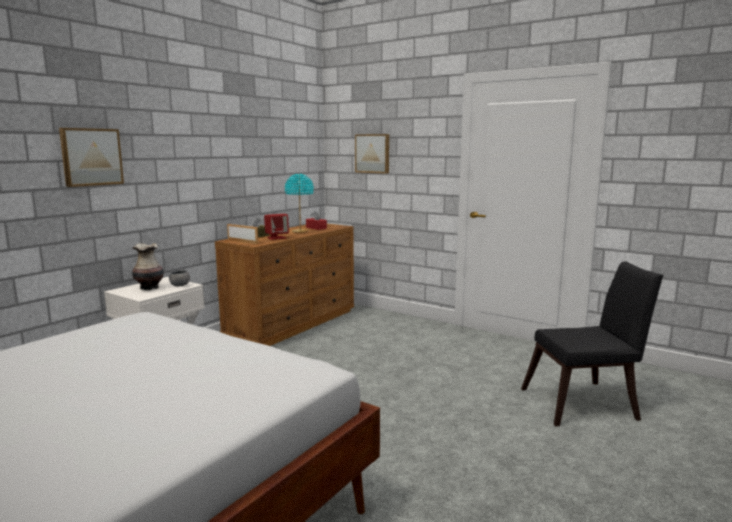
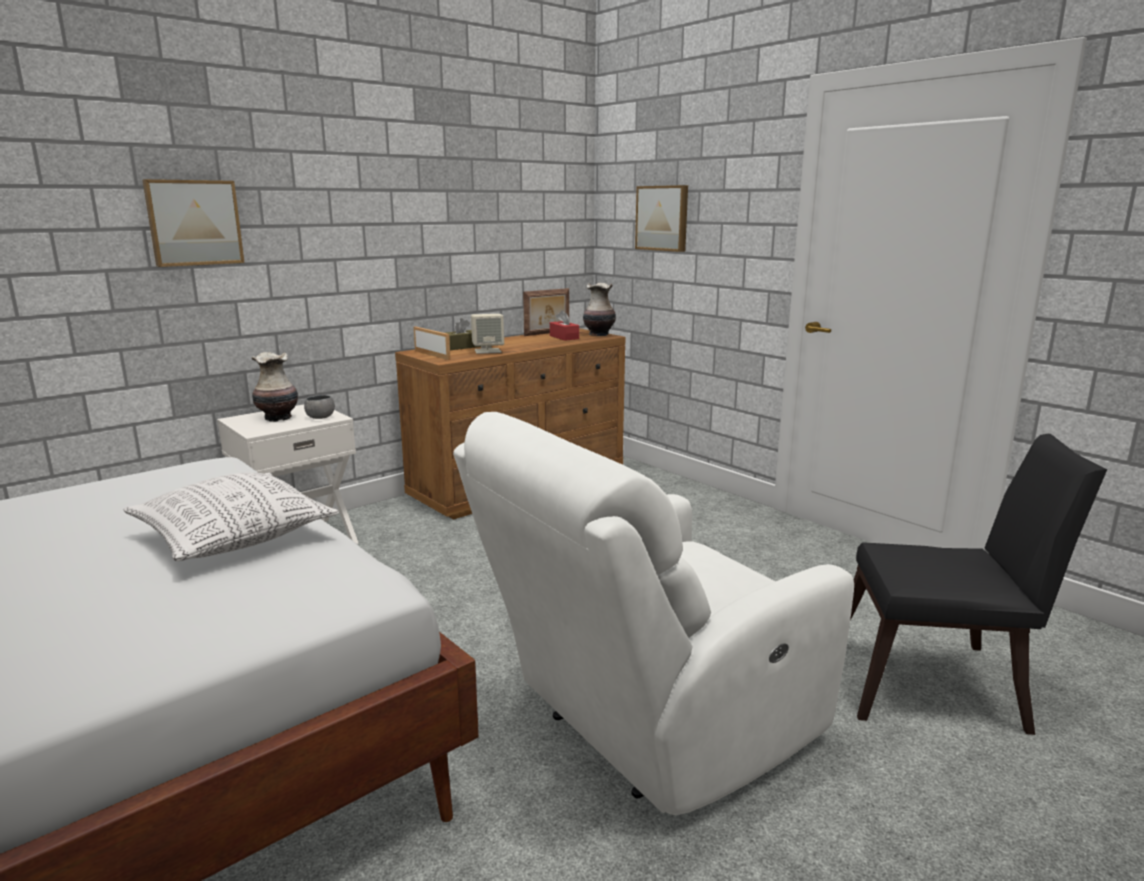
camera: 15 degrees right, 5 degrees up
(205, 354) = (233, 537): none -> pillow
(276, 237) = (488, 351): red speaker -> beige speaker
(300, 231) = (533, 342): turquoise table lamp -> none
(303, 226) = (547, 333): none -> picture frame
(336, 225) = (598, 334): none -> vase
(448, 446) = (649, 725): none -> white armchair

